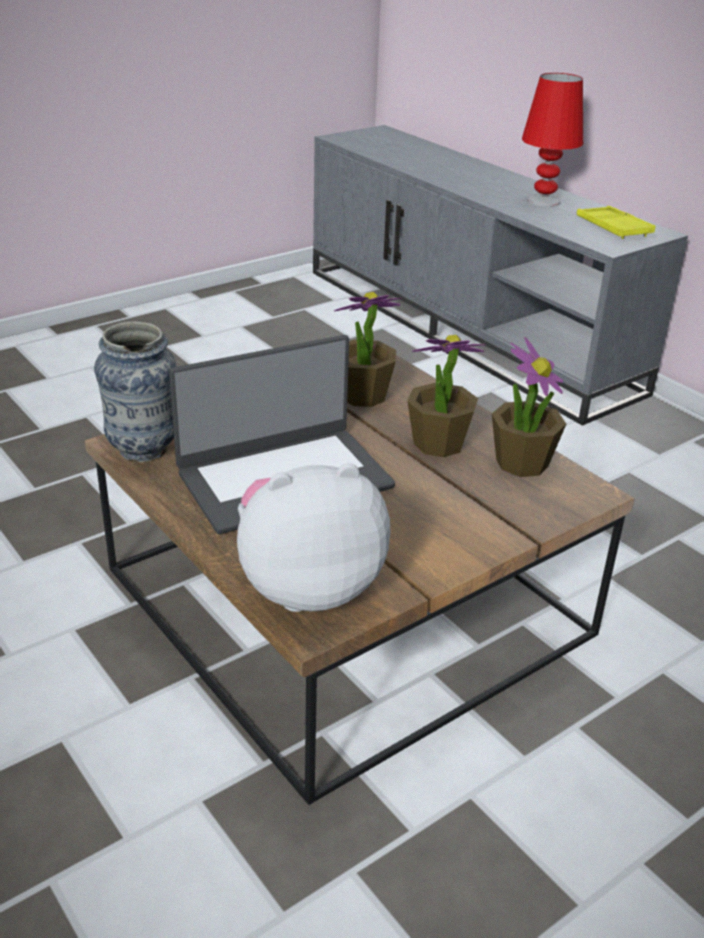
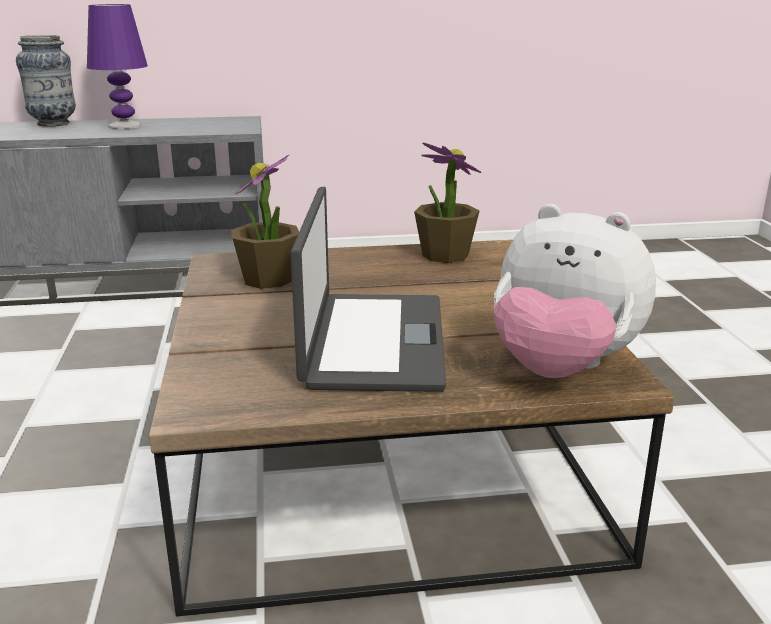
camera: 60 degrees left, 10 degrees down
(143, 450) = (227, 401): vase -> vase (53, 124)
(307, 586) = (562, 368): plush toy -> plush toy turned 75 degrees counterclockwise
(438, 443) = (385, 272): potted plant -> none
(544, 201) = (125, 126): red table lamp -> purple table lamp
(613, 228) = (213, 124): yellow tray -> none

